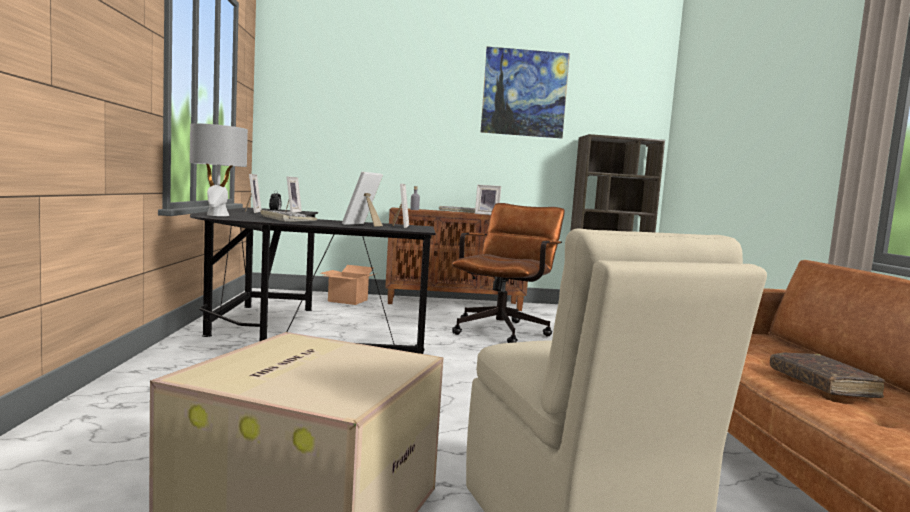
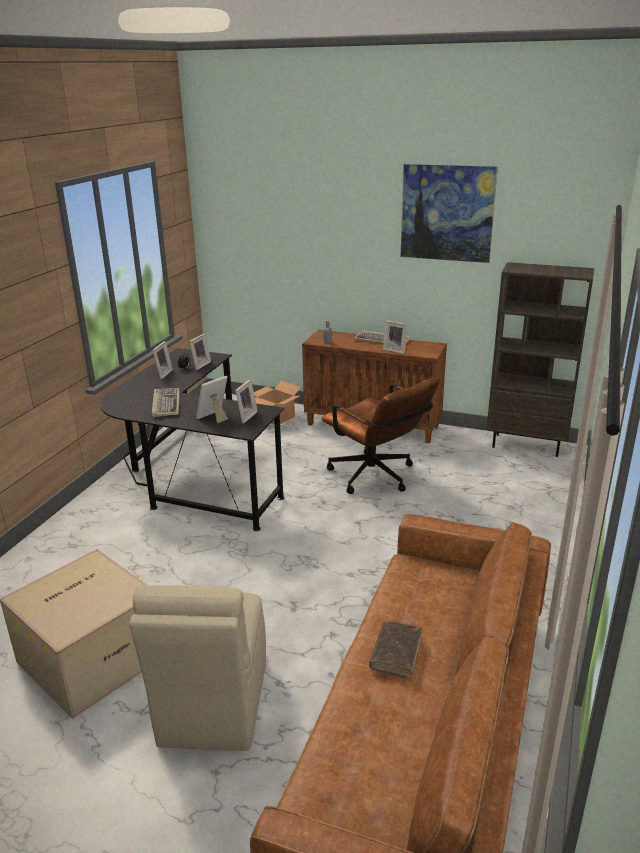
camera: 25 degrees right, 20 degrees up
(217, 215) = (120, 399): grey table lamp -> none
(503, 330) = (377, 478): brown office chair -> brown office chair turned 90 degrees clockwise

